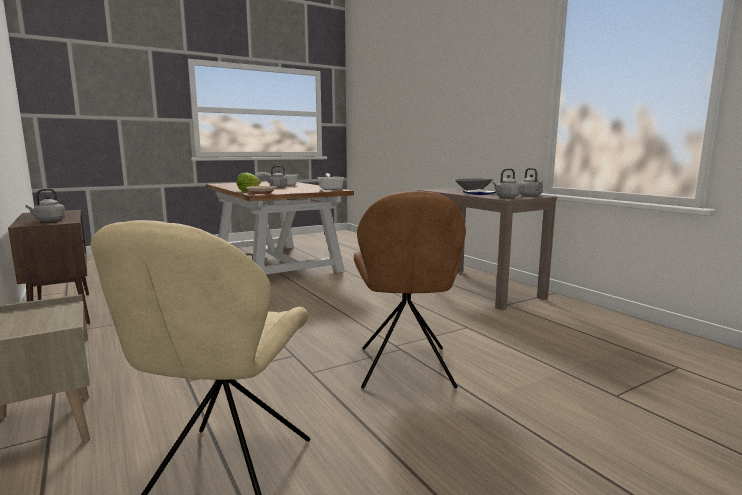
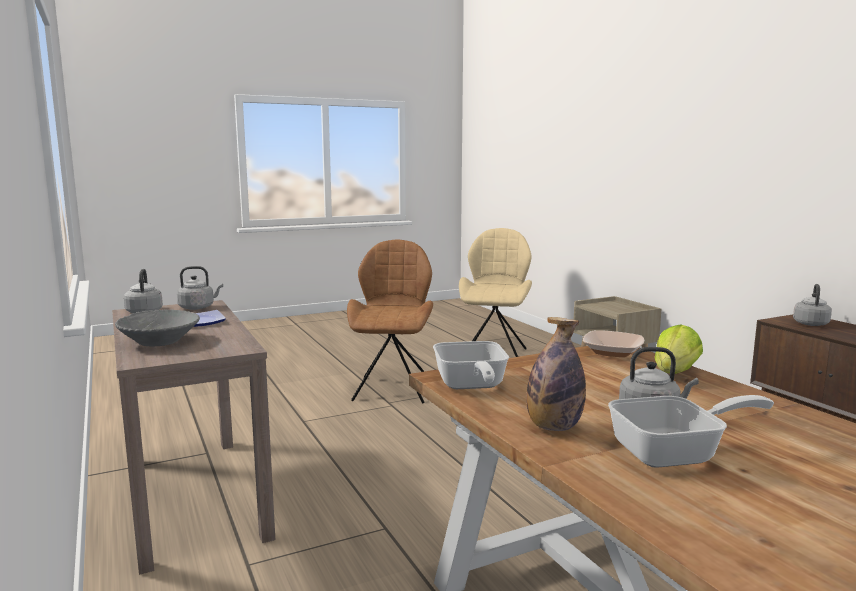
camera: 175 degrees left, 0 degrees up
(309, 186) = (553, 427): none -> bottle

